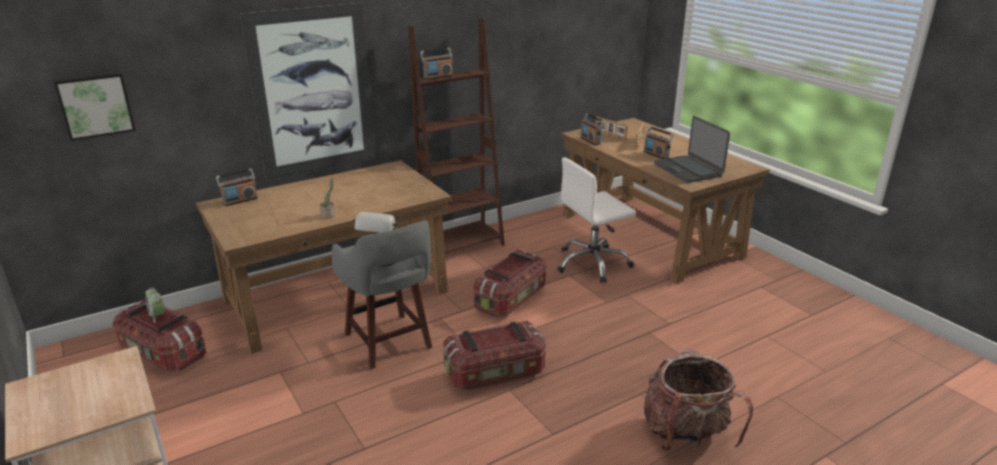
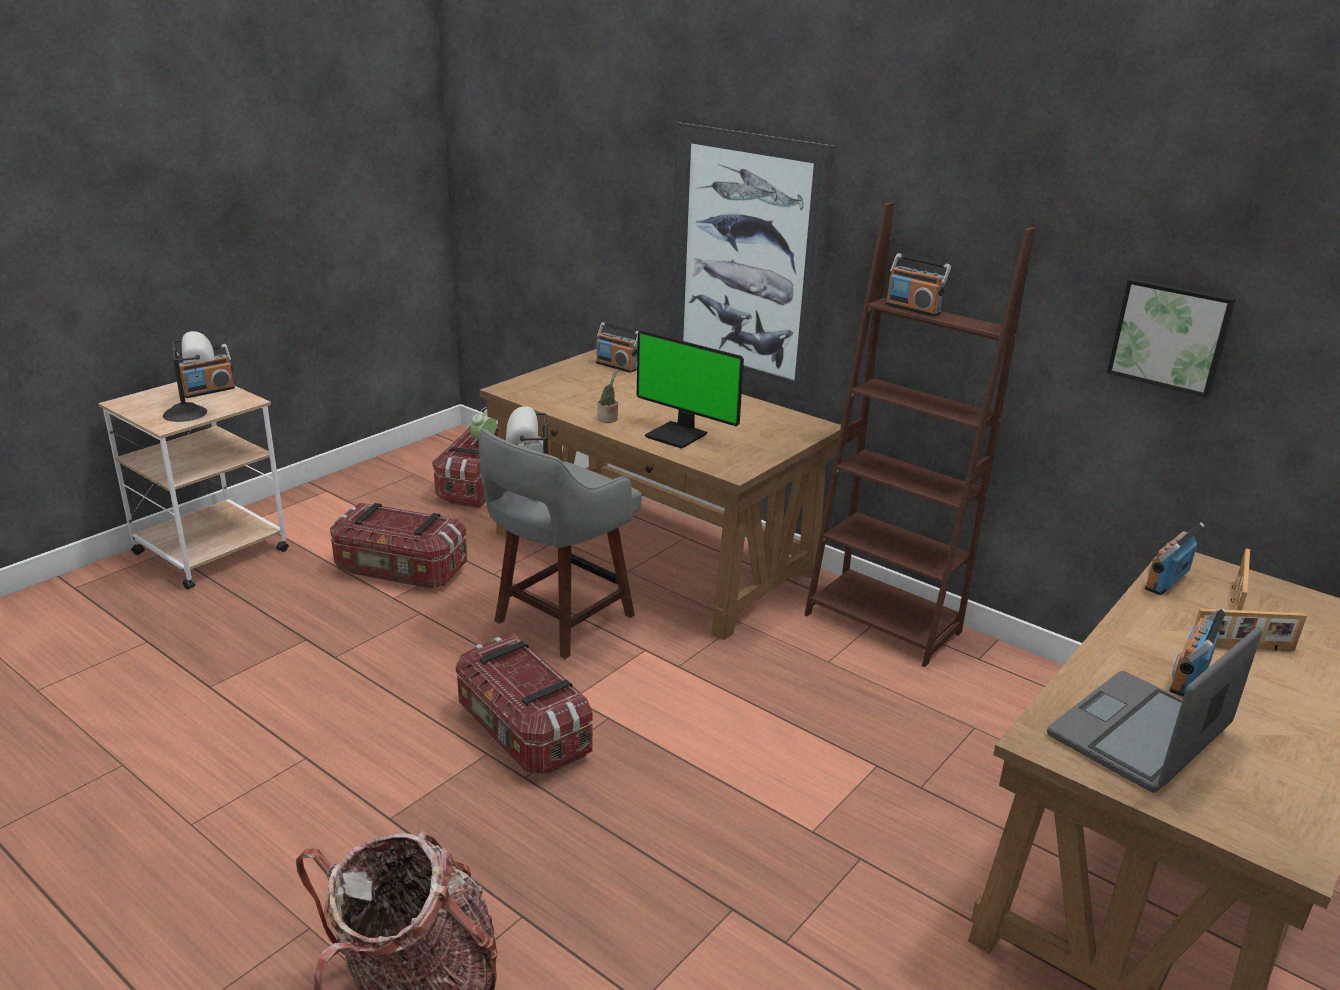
camera: 70 degrees right, 0 degrees up
(65, 381) = (208, 391): none -> radio
(95, 105) = (536, 193): picture -> picture (1170, 335)
(115, 388) = (195, 412): none -> table lamp
(373, 200) = (678, 435): none -> monitor
(511, 299) = (744, 709): storage box -> storage box (400, 571)
(592, 263) = (949, 792): white office chair -> none

